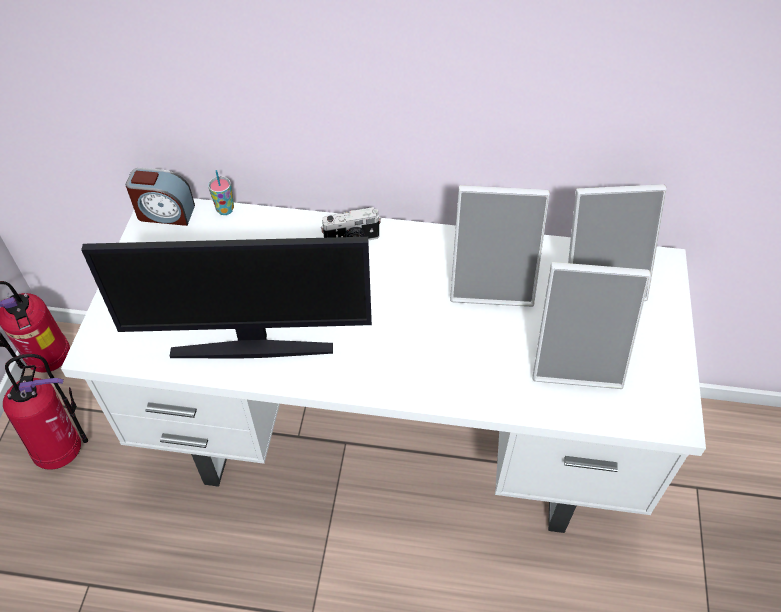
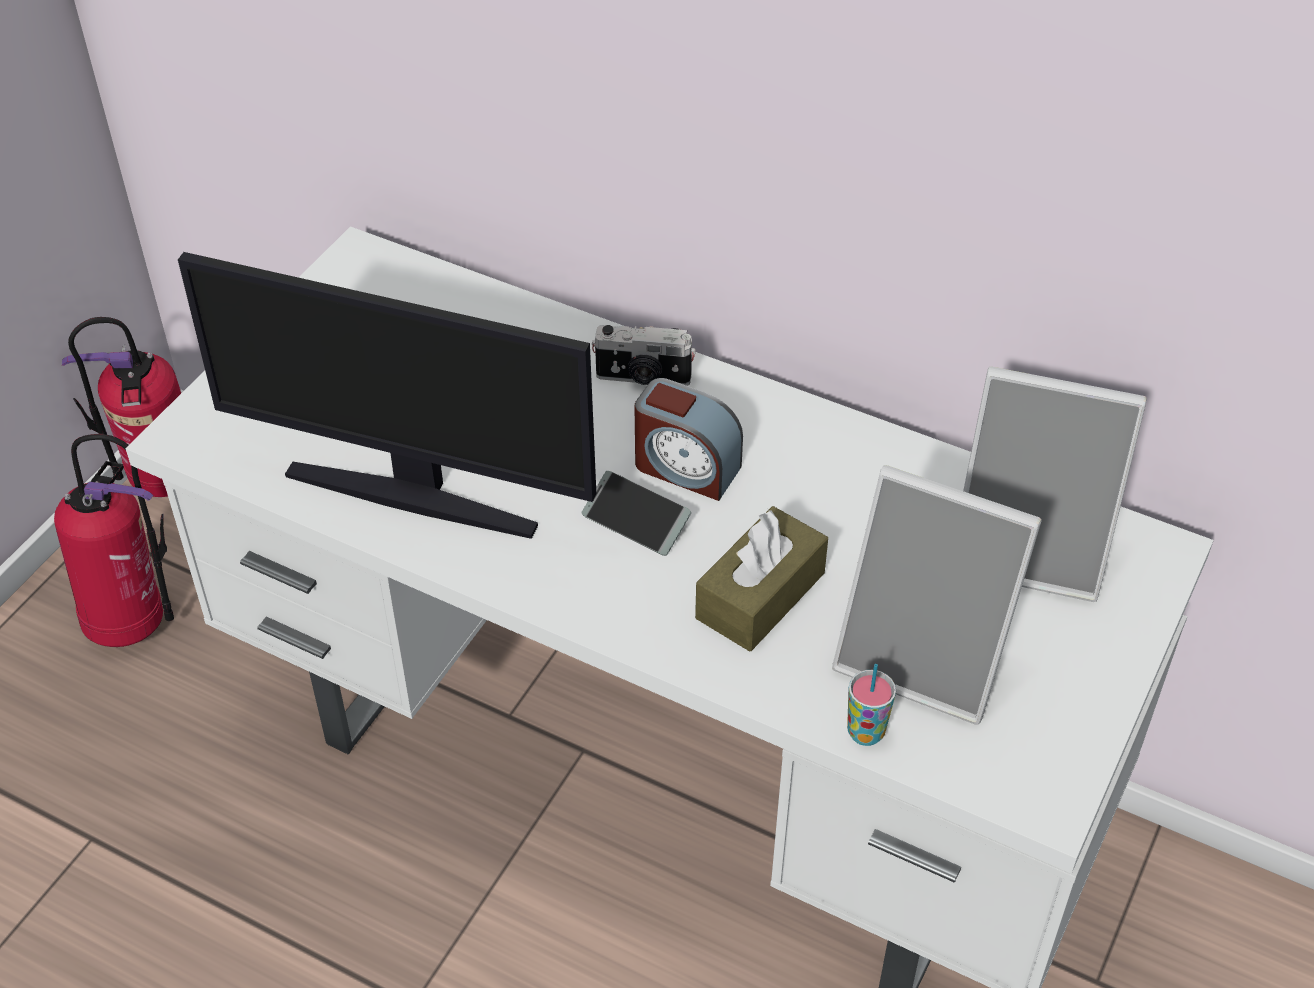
camera: 20 degrees right, 5 degrees down
(165, 213) = (372, 265): alarm clock -> alarm clock (685, 467)
(225, 210) = (465, 282): cup -> cup (865, 733)
(386, 325) = (636, 521): none -> phone
(474, 349) = (760, 595): none -> brown tissue box
(492, 281) = (843, 501): picture frame -> none

